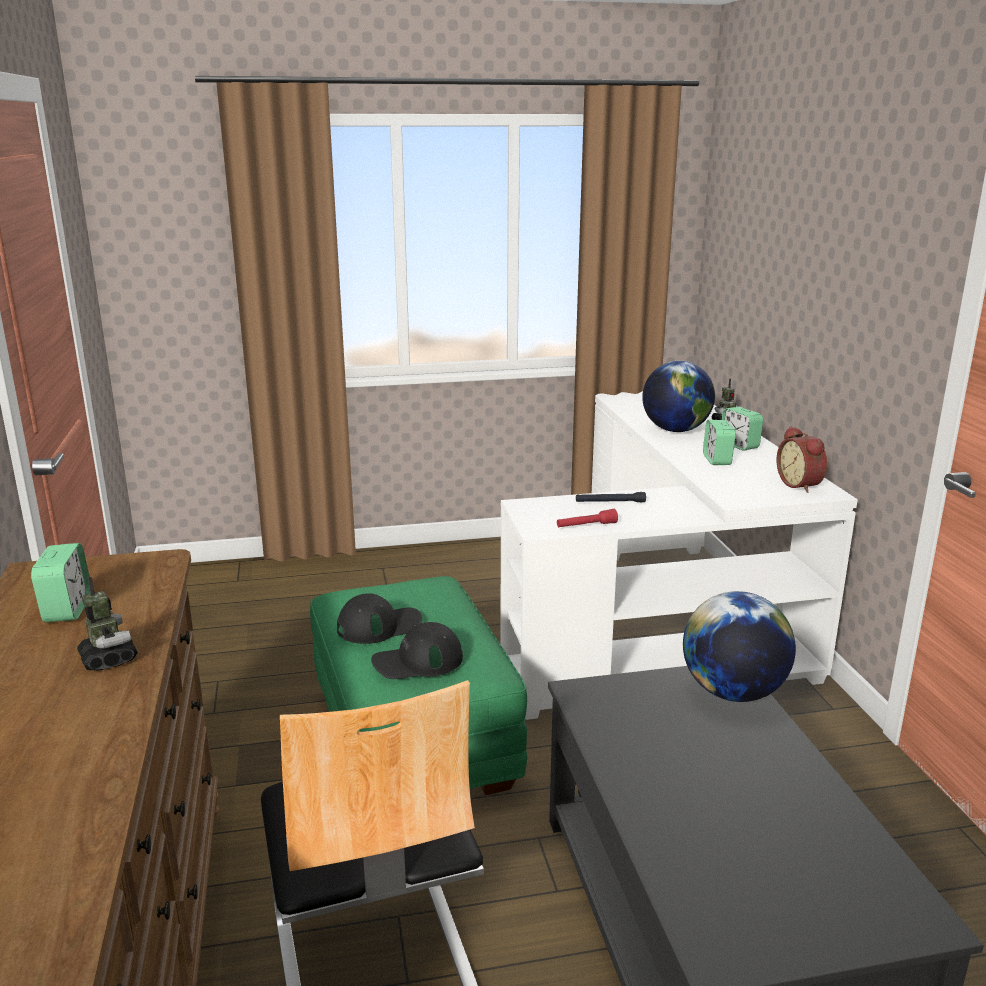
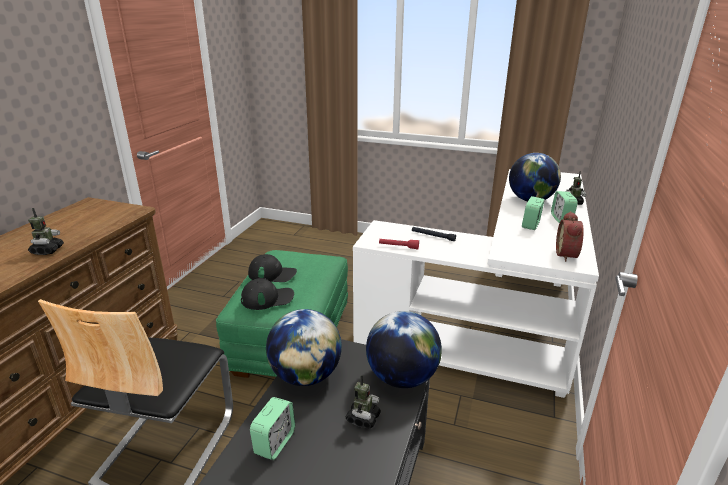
camera: 30 degrees right, 5 degrees up
(67, 609) = (71, 223): alarm clock -> alarm clock (275, 443)
(417, 661) = (267, 298): black cap -> black cap turned 150 degrees clockwise
(617, 733) = (305, 376): none -> globe
(747, 752) = (363, 418): none -> toy robot

